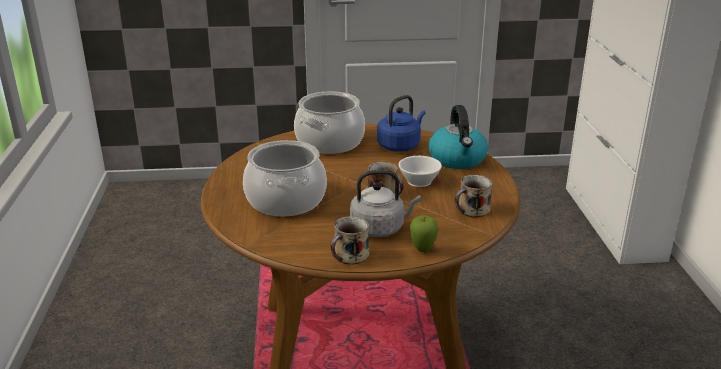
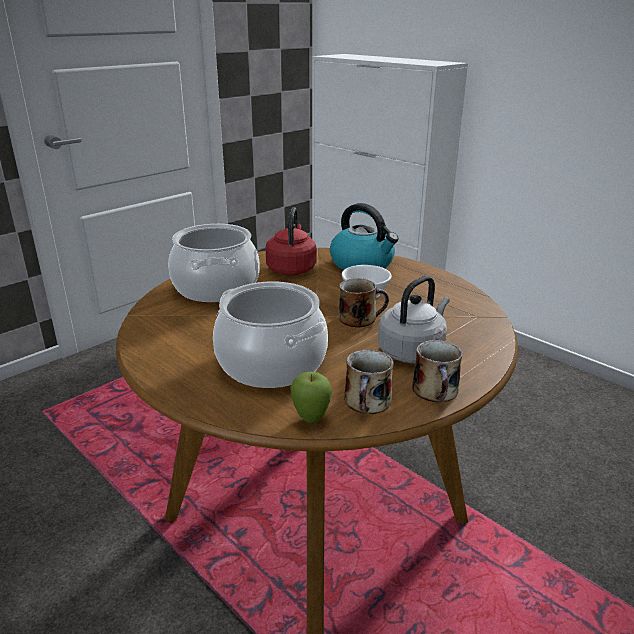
camera: 40 degrees left, 0 degrees up
(400, 145) = (291, 268): blue kettle -> red kettle
(423, 250) = (482, 354): apple -> apple (311, 420)
(472, 210) = (452, 302): mug -> mug (367, 402)

